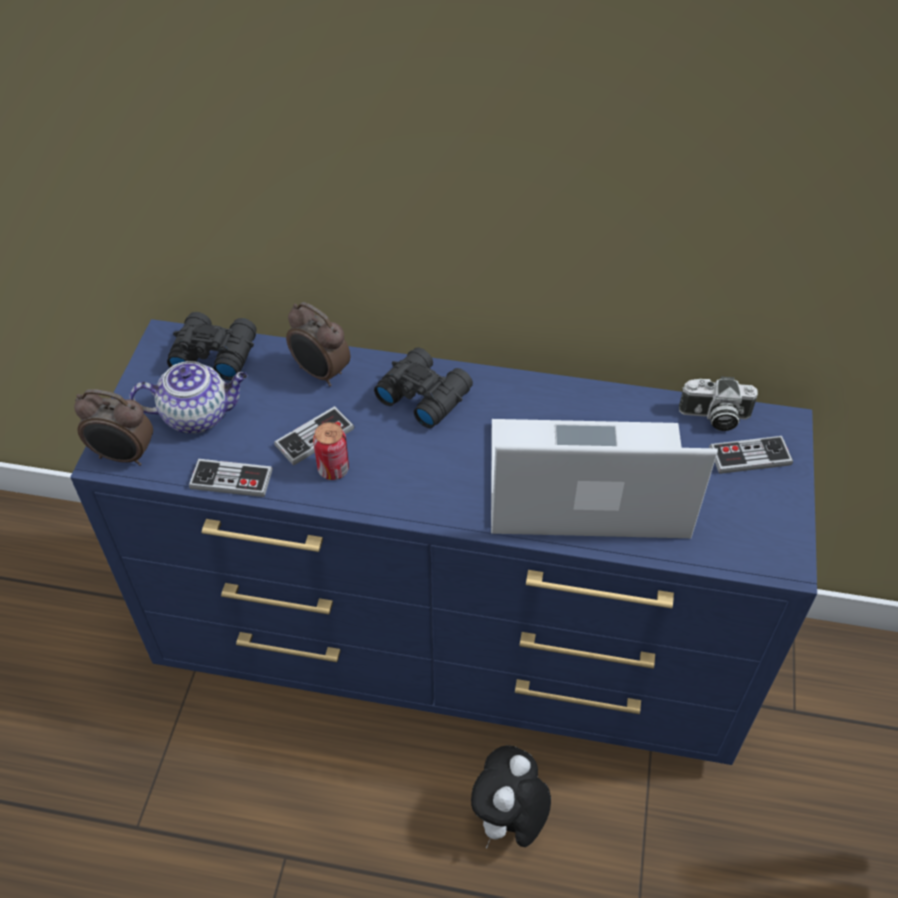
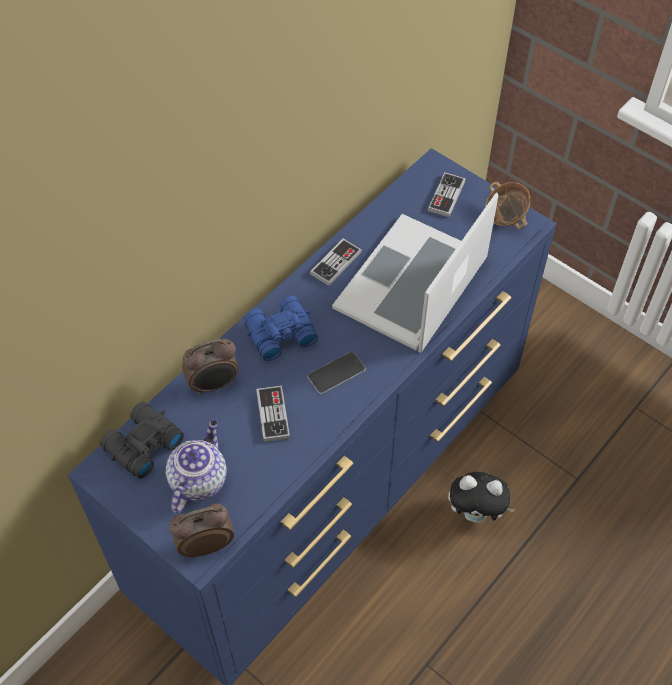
camera: 60 degrees left, 5 degrees up
(124, 456) = (205, 544): alarm clock -> alarm clock turned 150 degrees counterclockwise
(231, 480) = (277, 482): game controller -> game controller (336, 263)
(333, 469) = (309, 415): can -> none
(406, 467) = (336, 373): none -> phone
(423, 394) = (278, 333): black binoculars -> blue binoculars
(508, 820) = (476, 513): plush toy -> plush toy turned 45 degrees counterclockwise
(714, 417) = (406, 195): camera -> none
(773, 531) = (505, 217): none -> bowl

